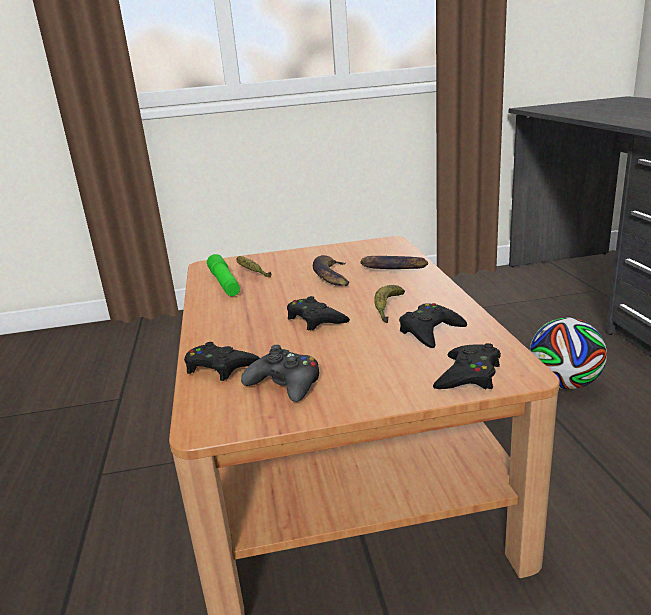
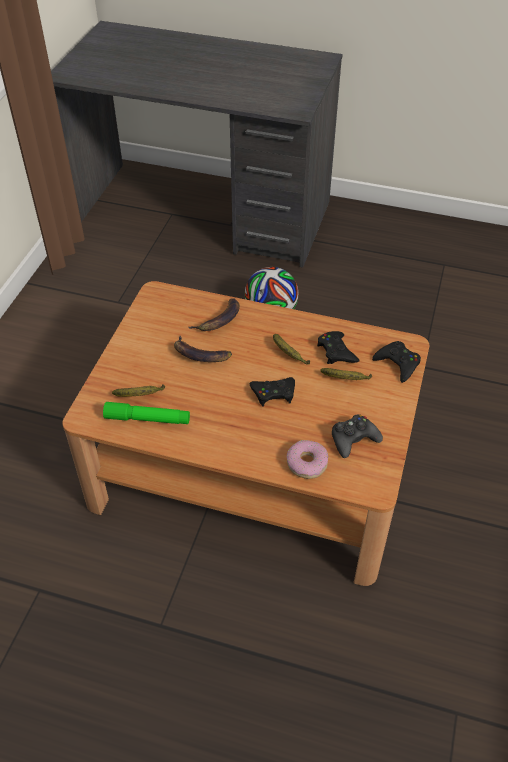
camera: 65 degrees left, 25 degrees up
(220, 367) = (307, 463): black game controller -> donut
(388, 350) = (346, 379): none -> banana

